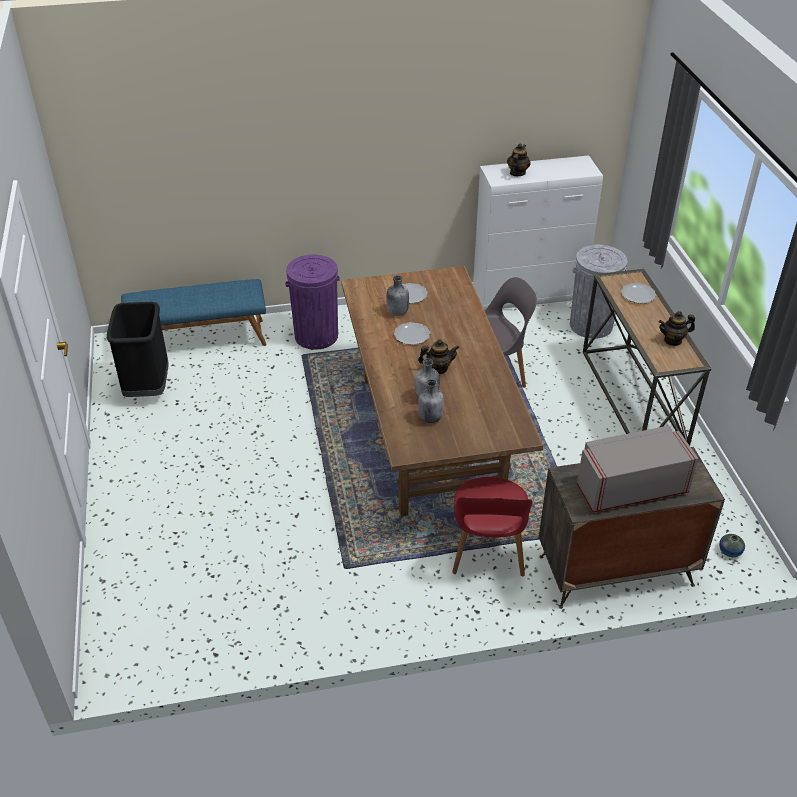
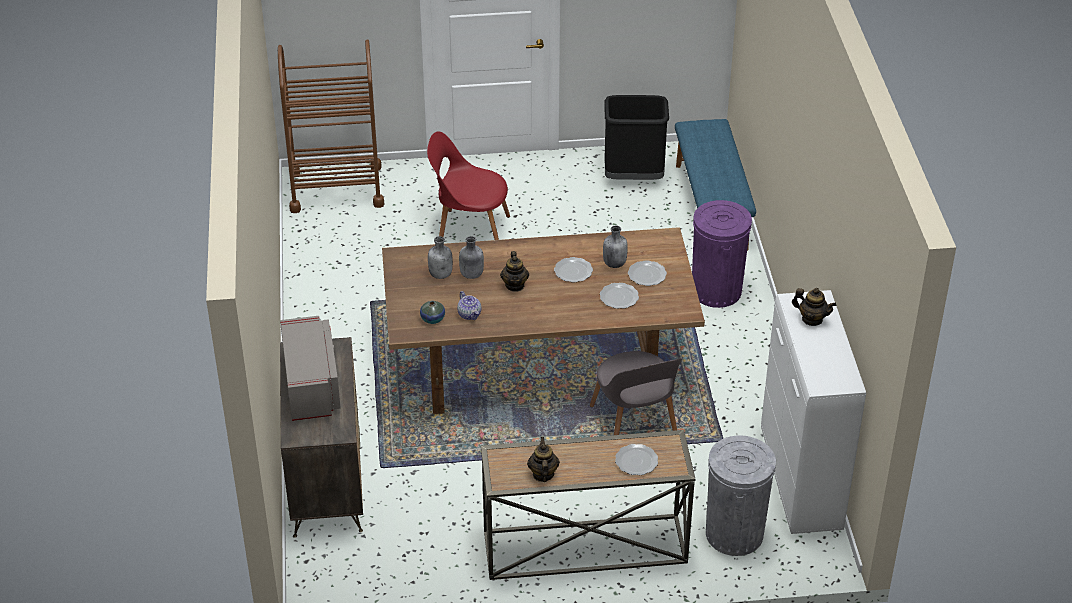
camera: 95 degrees right, 0 degrees up
(134, 628) = (336, 188): none -> brown cart
(443, 308) = (619, 297): none -> plate
(486, 394) = (470, 314): none -> teapot
(487, 550) = (371, 394): red chair -> red chair (470, 231)
(730, 551) = (330, 576): vase -> vase (432, 319)

